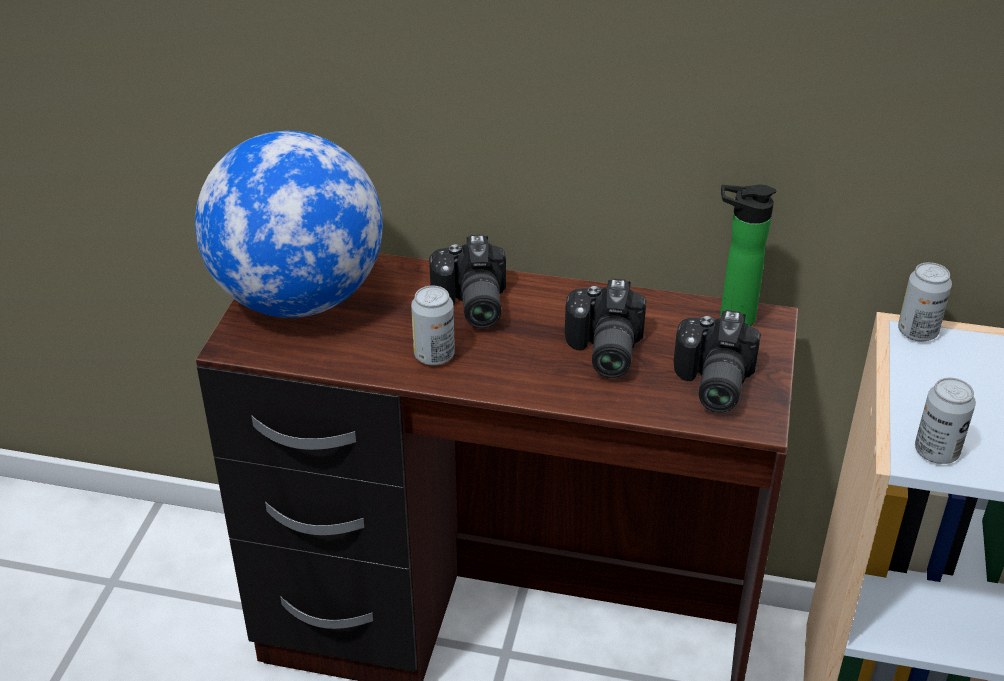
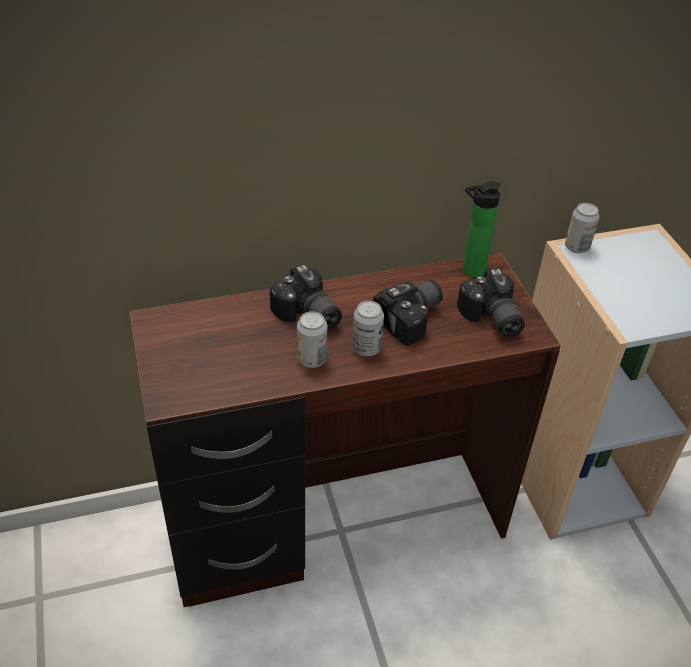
camera: 30 degrees left, 5 degrees up
(299, 299) = (187, 350): globe -> none
(602, 351) = (413, 319): camera -> camera turned 105 degrees counterclockwise
(936, 452) = (640, 319): can -> can (366, 348)

